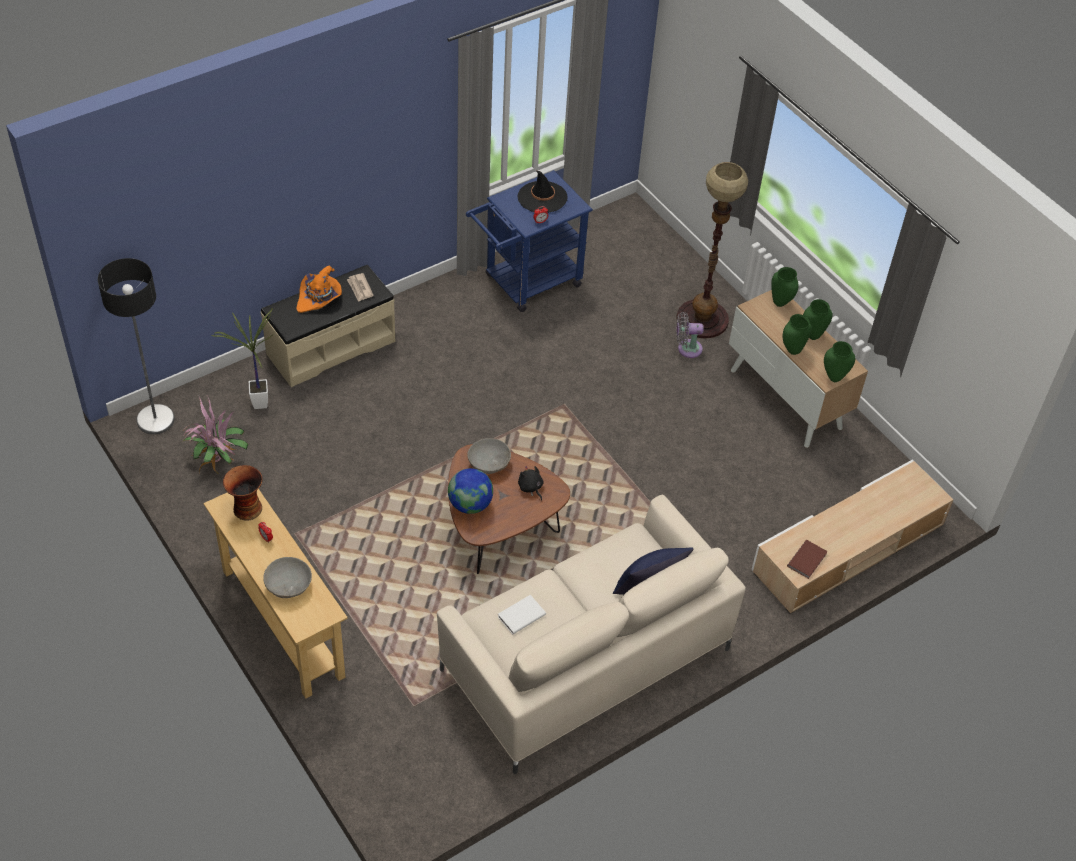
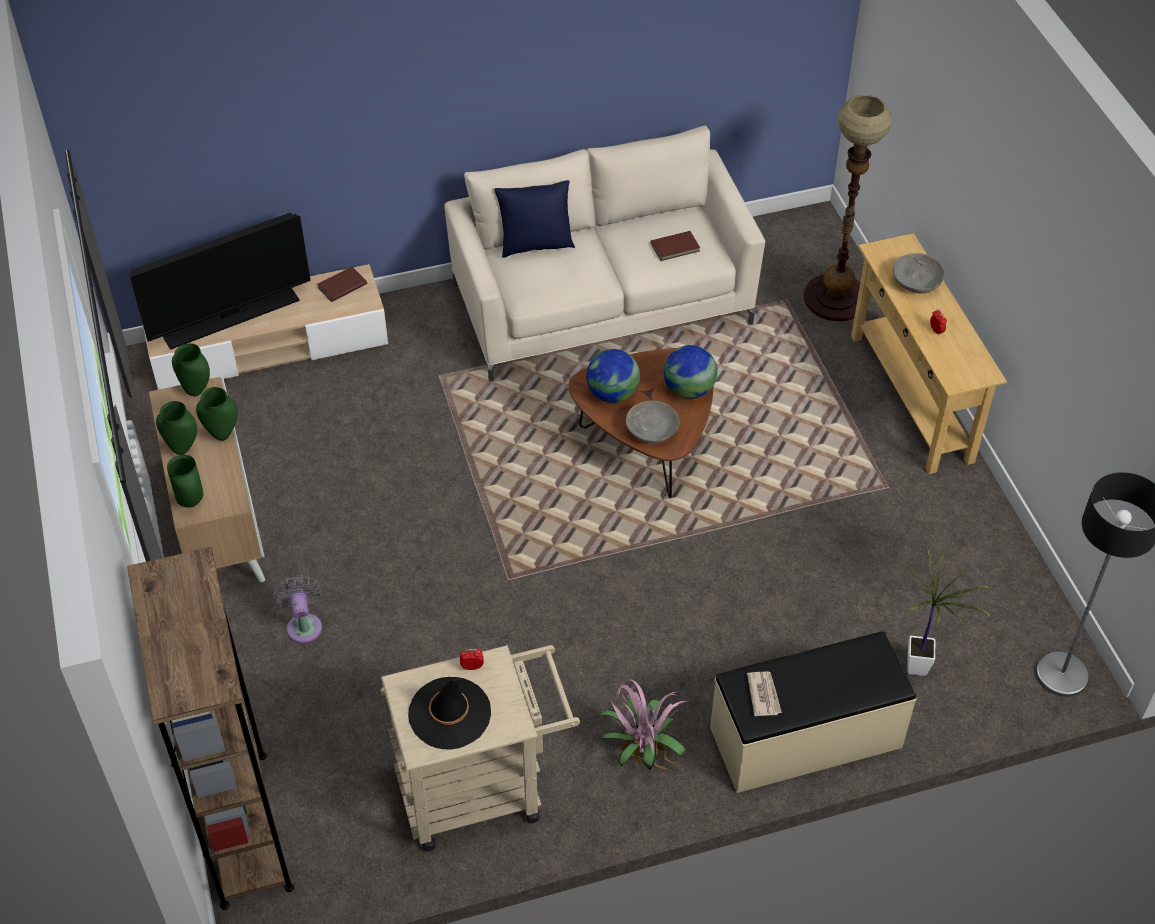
camera: 160 degrees left, 0 degrees up
(218, 461) = (977, 597): potted plant -> potted plant (640, 752)
(246, 509) = (957, 364): vase -> none
(319, 298) = (827, 691): orange hat -> none
(520, 615) = (676, 248): white book -> brown book
(526, 283) = (482, 789): blue cart -> beige cart
(530, 488) = (612, 394): black plush toy -> globe
(654, 240) = (244, 828): none -> brown bookcase
(687, 348) = (304, 625): grey fan -> grey fan turned 120 degrees counterclockwise
(702, 319) = (255, 666): floor lamp -> floor lamp (836, 298)
(876, 509) = (231, 317): none -> television

